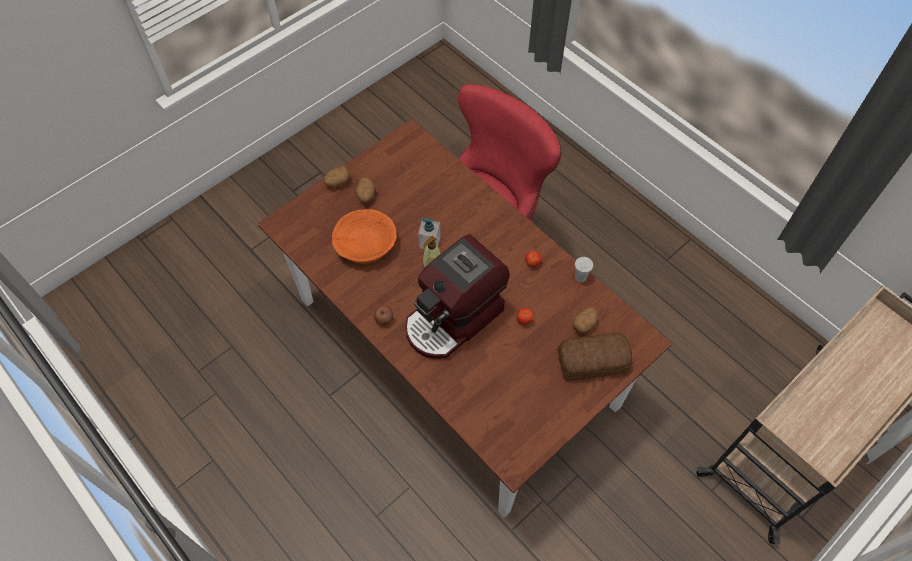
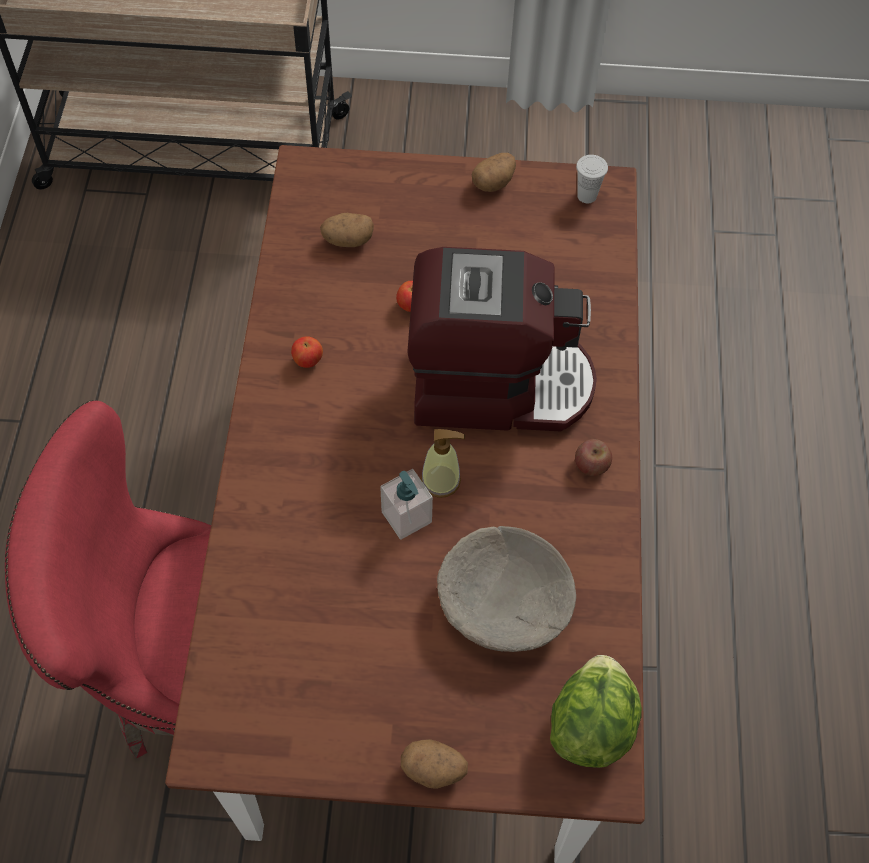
camera: 135 degrees left, 0 degrees up
(299, 234) = (591, 724): none -> lettuce
(366, 196) = (415, 693): potato -> potato (493, 182)
(366, 245) = (503, 602): orange bowl -> beige bowl
(580, 277) = (275, 291): white cup -> white cup (587, 196)
(594, 362) = (392, 197): bread -> none

